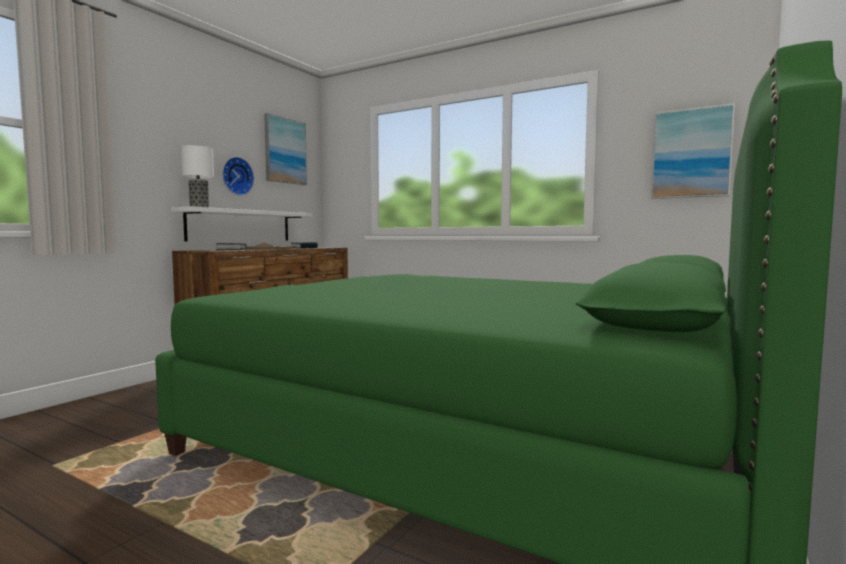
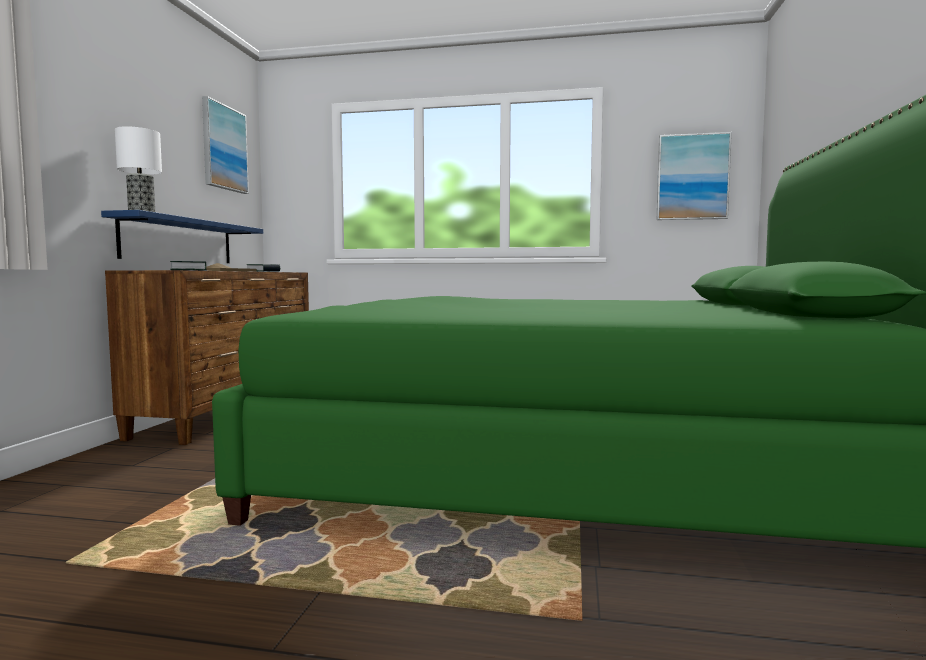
camera: 20 degrees left, 0 degrees up
(236, 176) = (173, 175): wall clock -> none
(240, 226) = (179, 241): white shelf -> blue shelf

